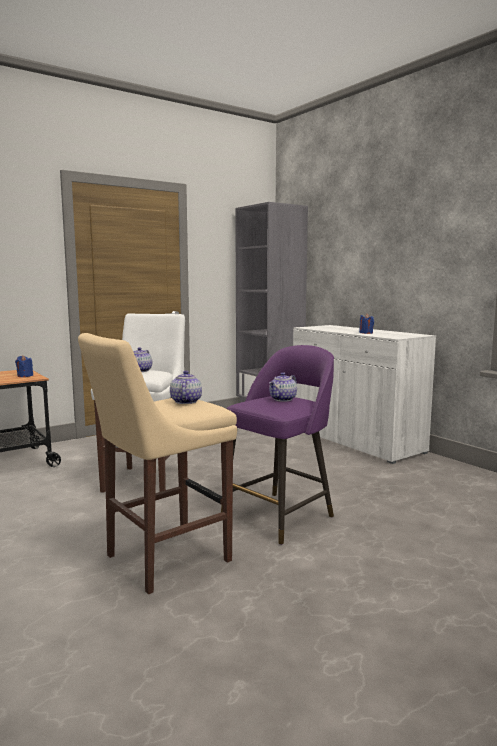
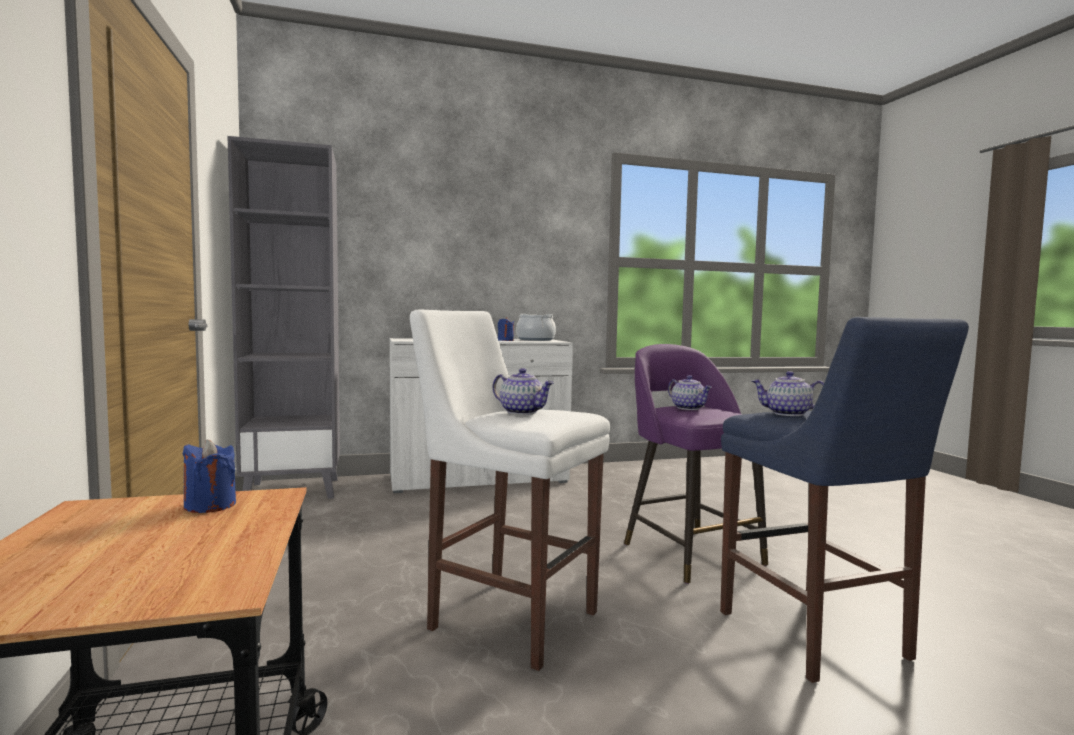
camera: 70 degrees left, 5 degrees down
(162, 559) = (817, 639): beige stool -> blue stool
(405, 334) = (535, 339): none -> cooking pot

